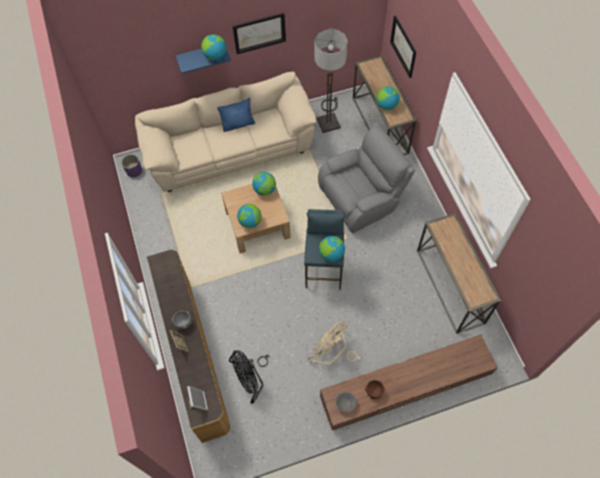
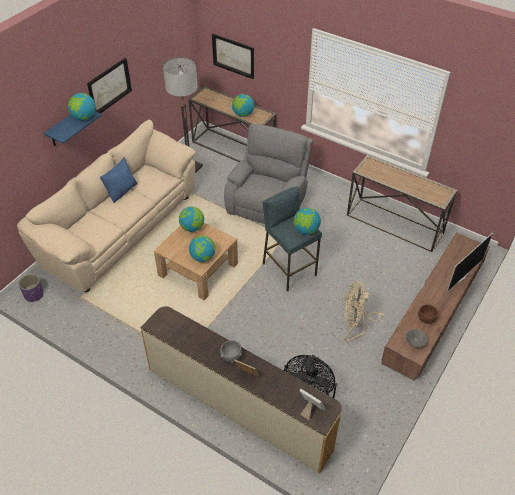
camera: 40 degrees left, 15 degrees down
(442, 377) = (461, 277): none -> television

